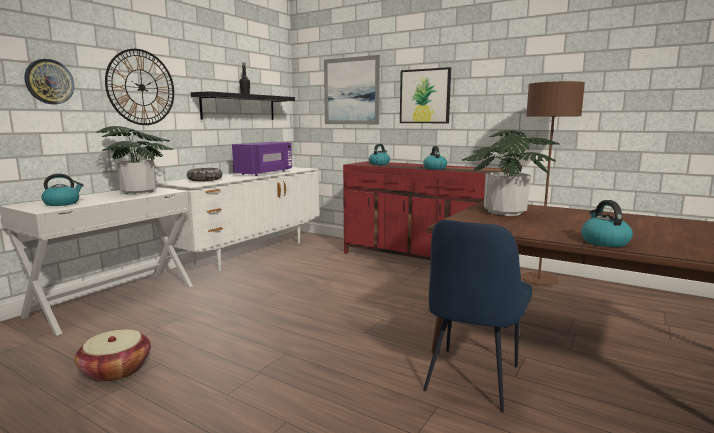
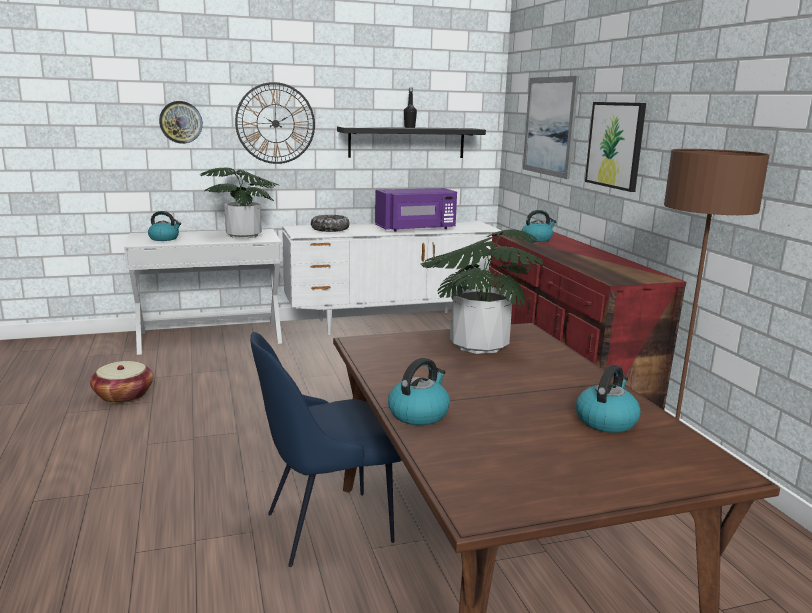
camera: 40 degrees right, 5 degrees up
(434, 168) = (572, 260): kettle -> kettle (606, 421)

